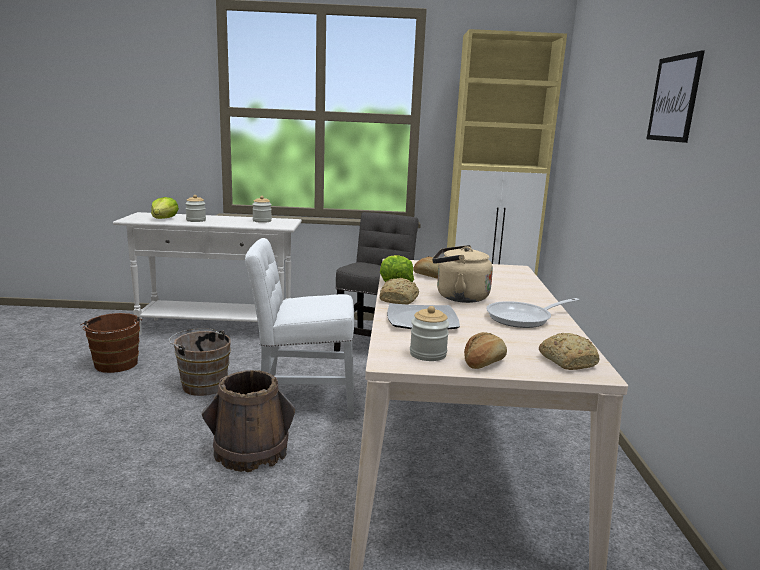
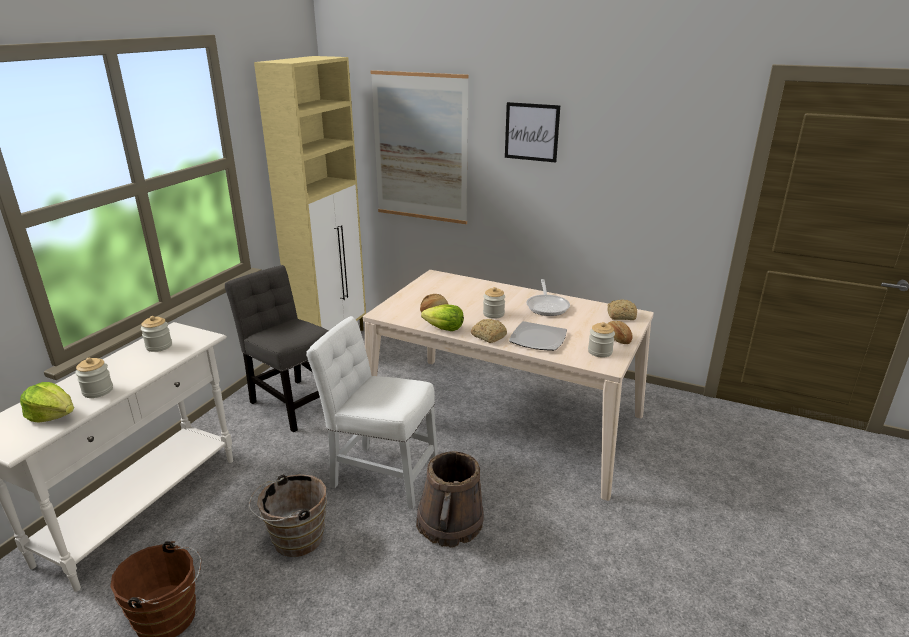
camera: 65 degrees left, 10 degrees up
(302, 400) = (380, 475): white chair -> white chair turned 90 degrees clockwise
(458, 297) = (493, 314): beige kettle -> jar
(599, 134) = (420, 148): none -> picture

